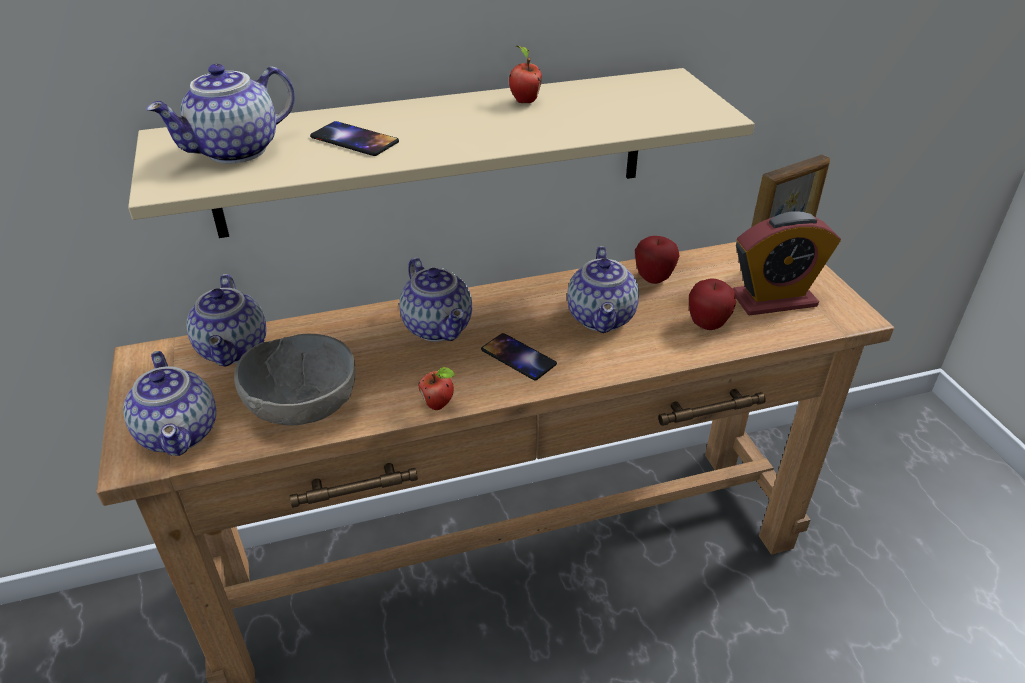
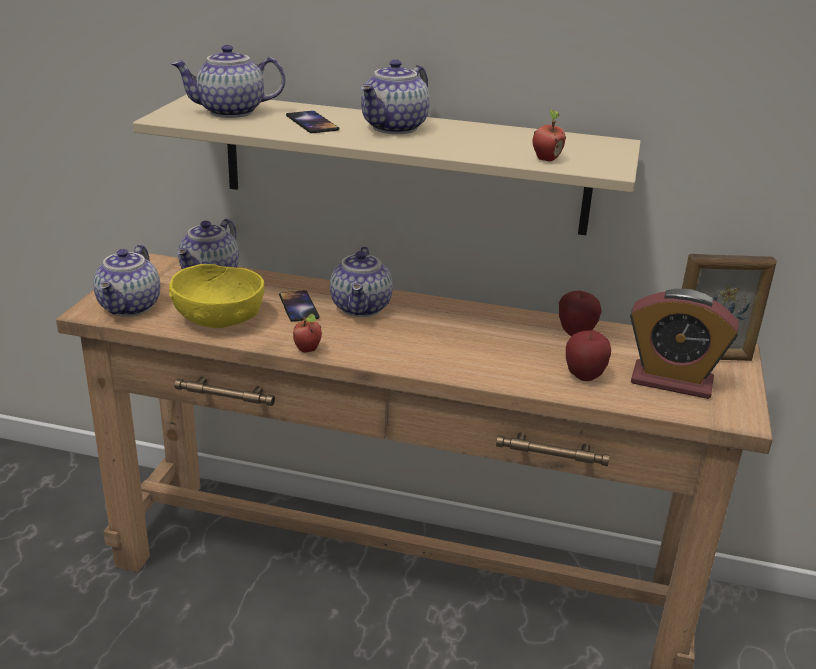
camera: 30 degrees right, 10 degrees down
(303, 404) = (220, 318): grey bowl -> yellow bowl
(518, 357) = (399, 344): phone -> phone (298, 306)
(524, 101) = (467, 130): apple -> apple (546, 159)
(603, 318) = (497, 344): teapot -> teapot (395, 128)

